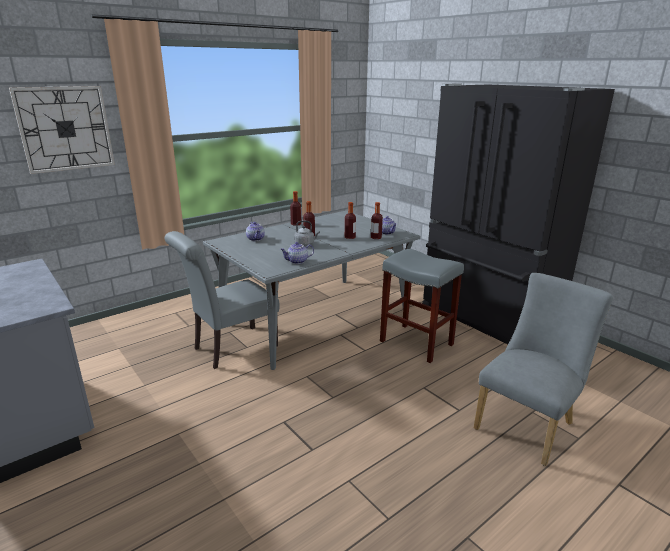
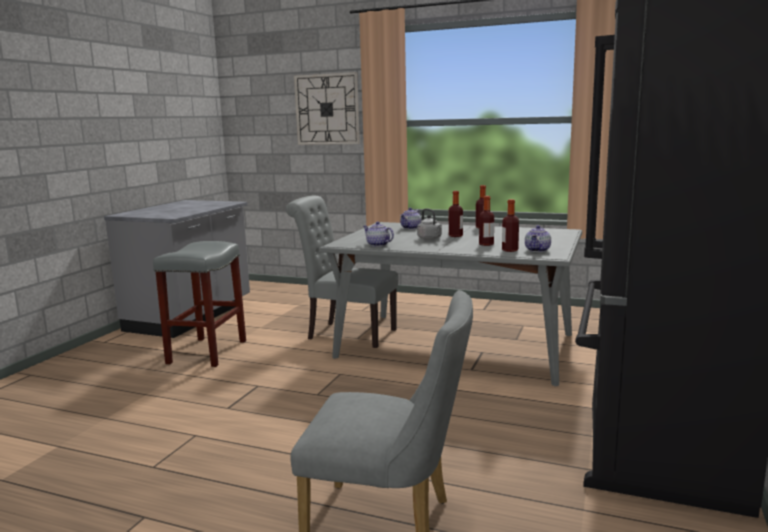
camera: 60 degrees right, 10 degrees down
(415, 342) = (489, 407): grey stool -> grey stool (207, 351)

